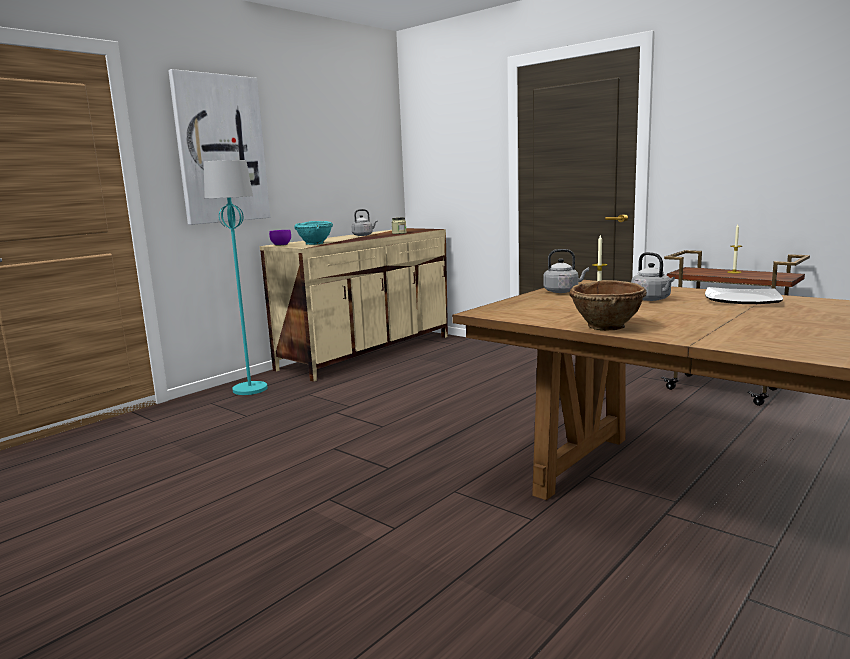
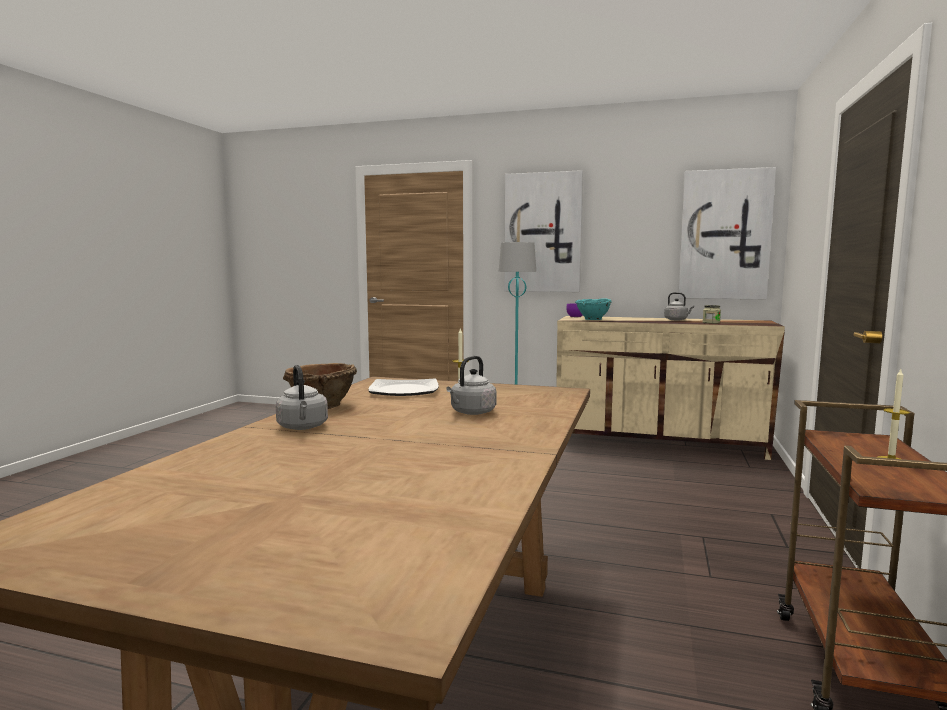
camera: 65 degrees right, 5 degrees down
(368, 155) = (724, 235): none -> picture
(563, 291) = (499, 389): grey kettle -> grey kettle (303, 427)
(741, 299) = (496, 440): plate -> plate (403, 390)

